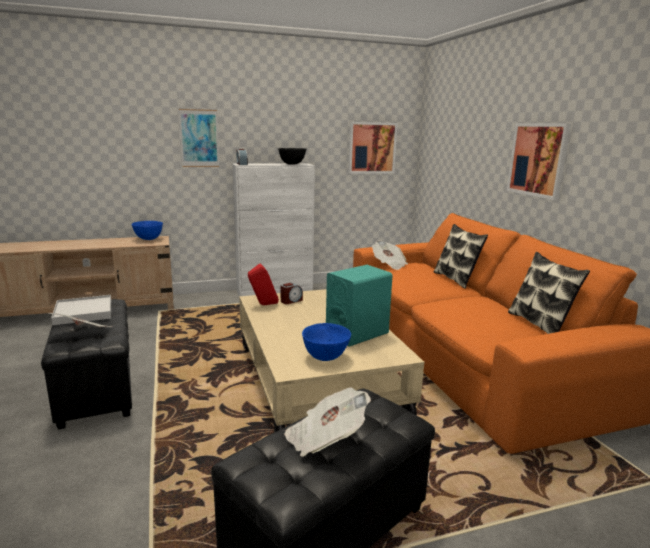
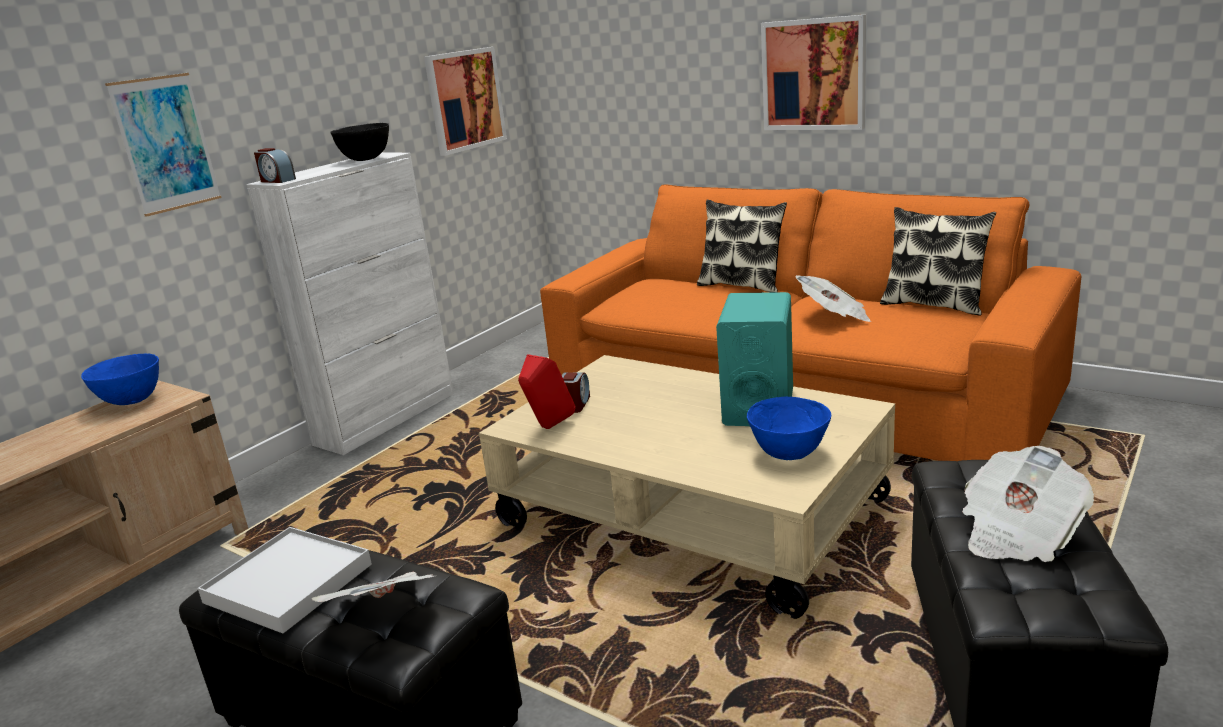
camera: 35 degrees left, 5 degrees up
(389, 264) = (623, 295): newspaper -> newspaper (834, 317)

